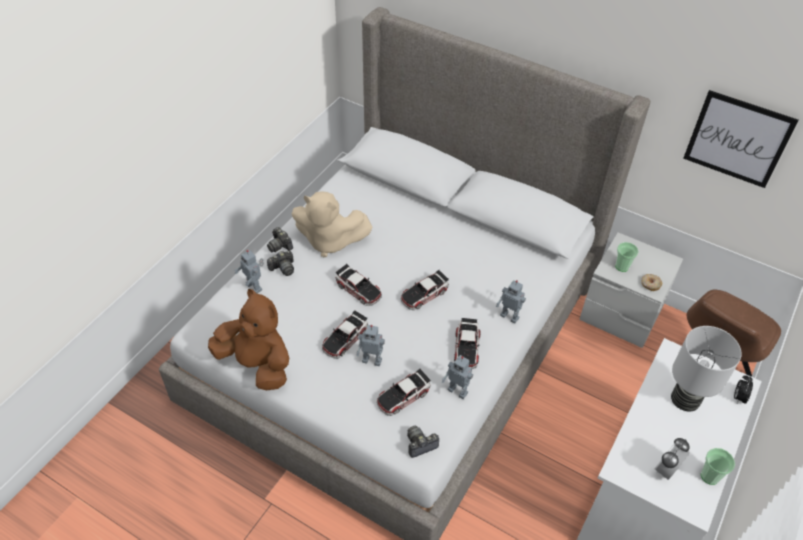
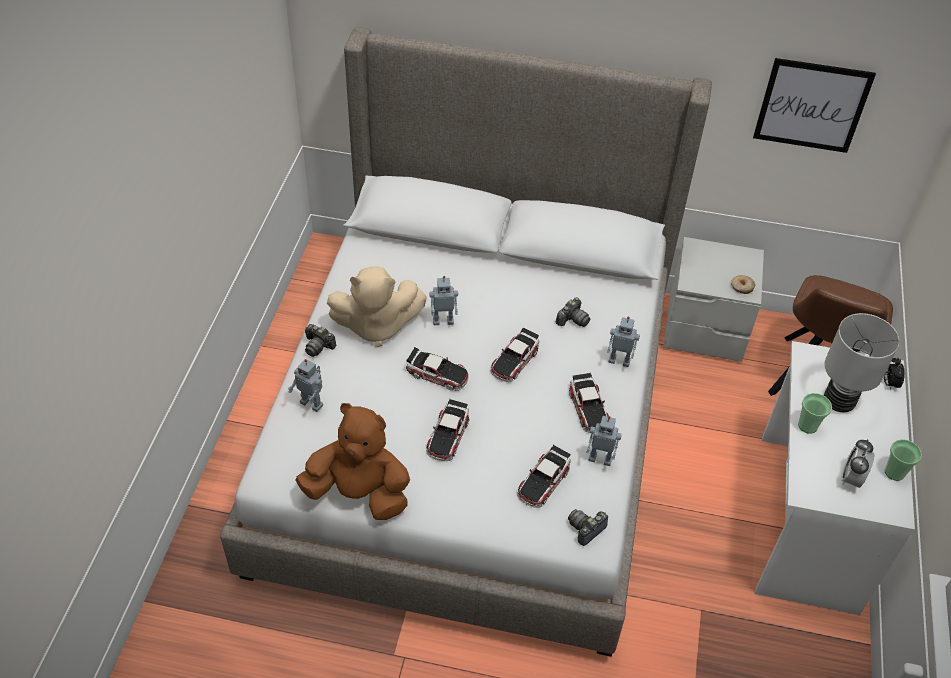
camera: 20 degrees left, 0 degrees up
(283, 268) = (335, 372): camera -> camera (572, 320)
(372, 360) = (490, 451): toy robot -> toy robot (443, 320)
(622, 266) = (704, 274): cup -> cup (807, 425)

